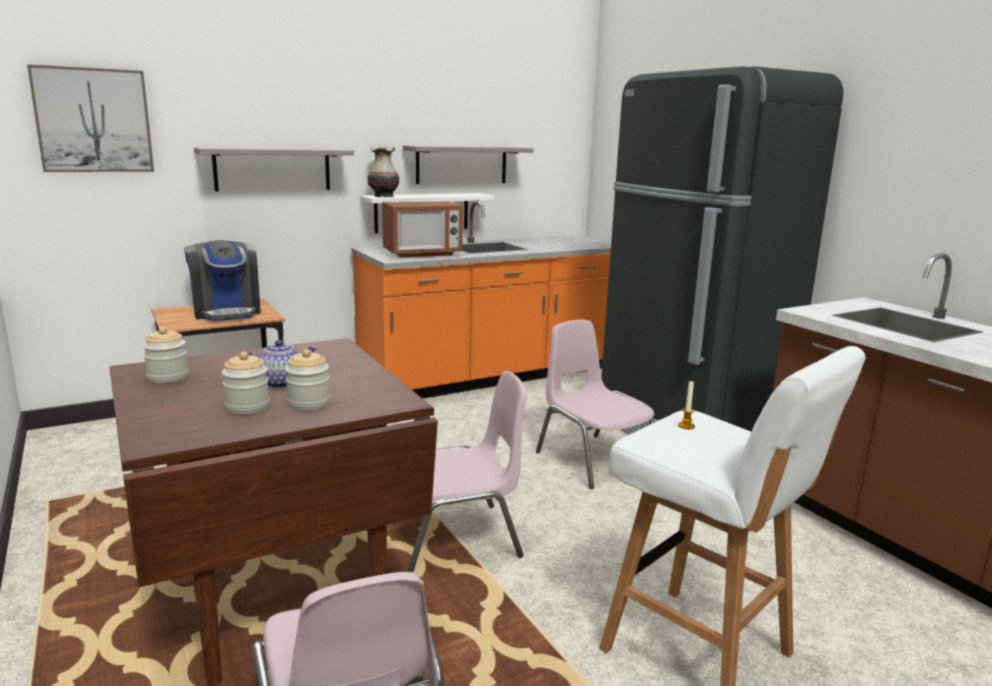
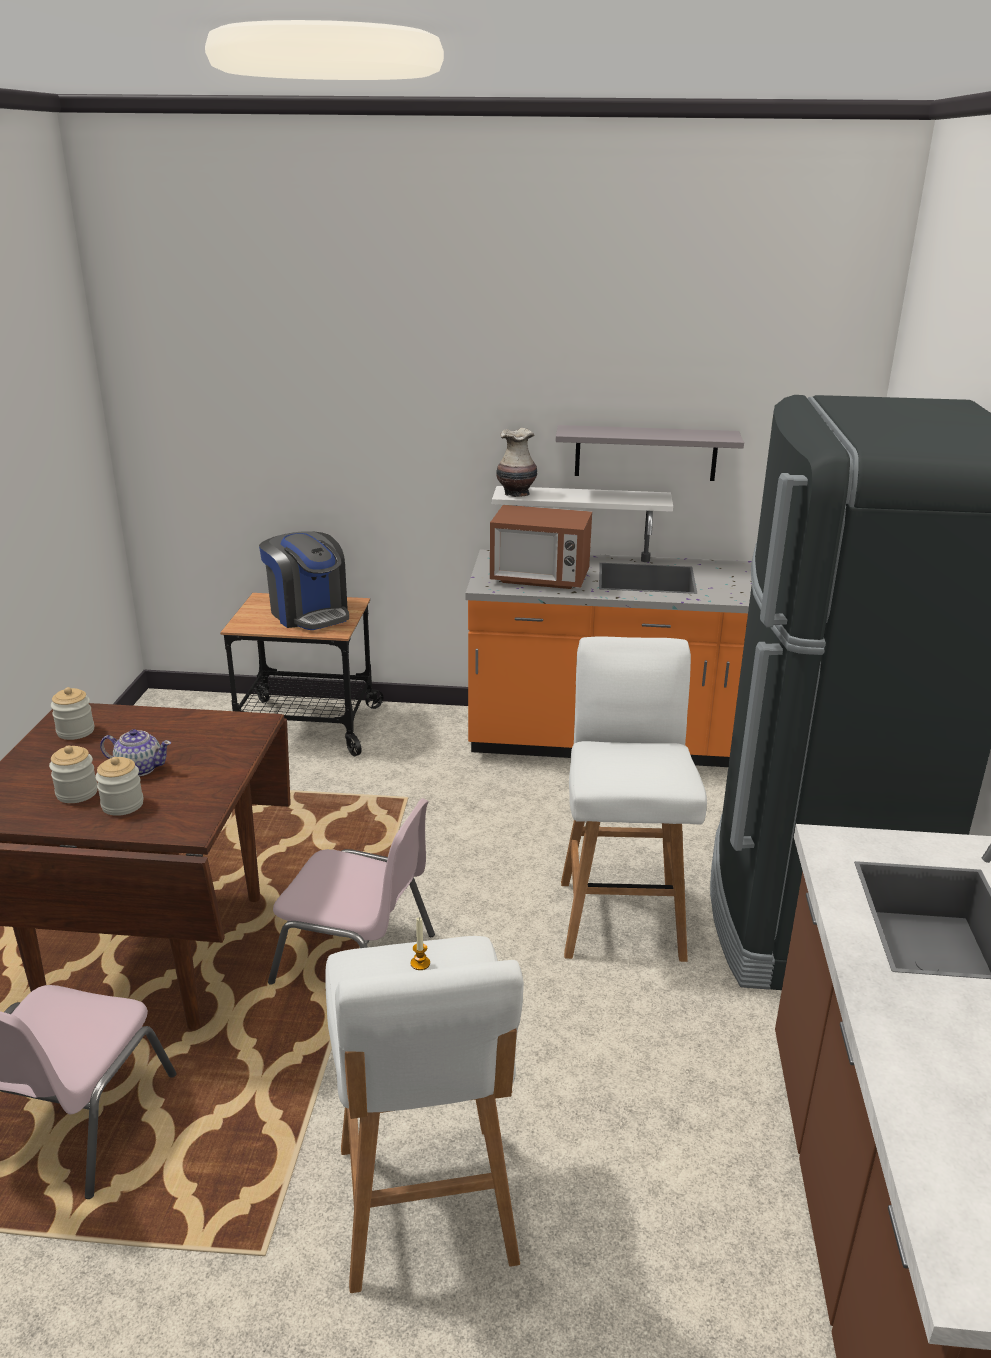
camera: 35 degrees right, 10 degrees up
(93, 120) = (204, 392): picture -> none
(227, 312) = (309, 613): coffee machine -> coffee machine turned 45 degrees counterclockwise
(273, 169) = (389, 449): grey shelf -> none
(594, 459) = (621, 916): pink chair -> white stool

